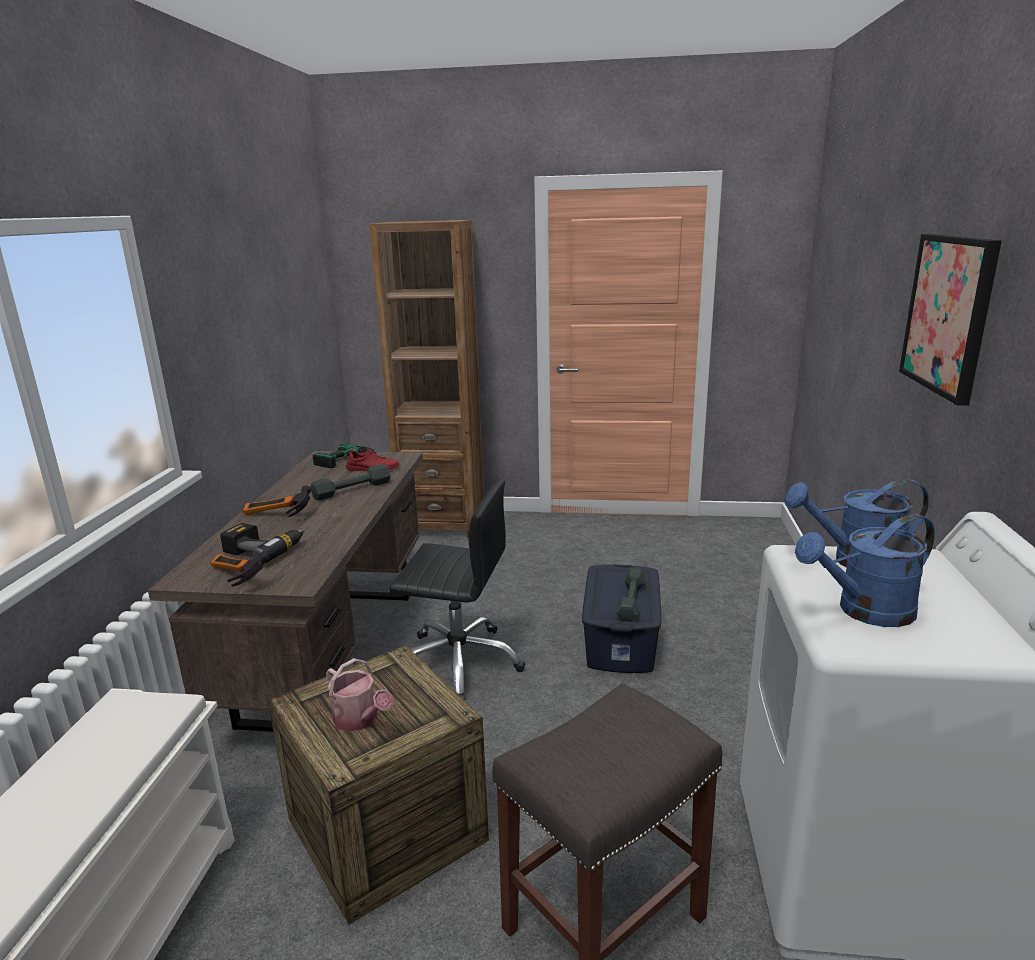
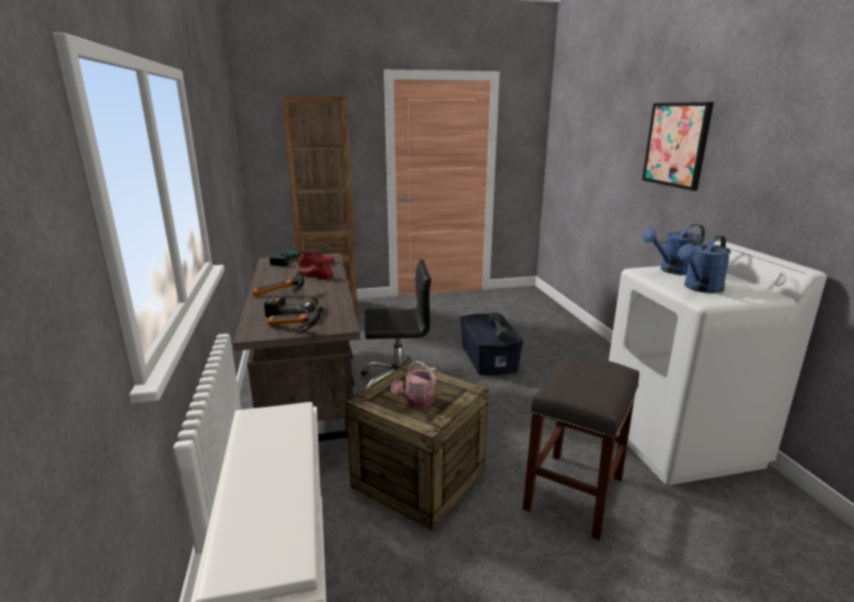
camera: 20 degrees left, 0 degrees up
(352, 490) = (316, 276): grey dumbbell -> red shoe
(359, 720) = (416, 401): watering can -> watering can turned 105 degrees clockwise

